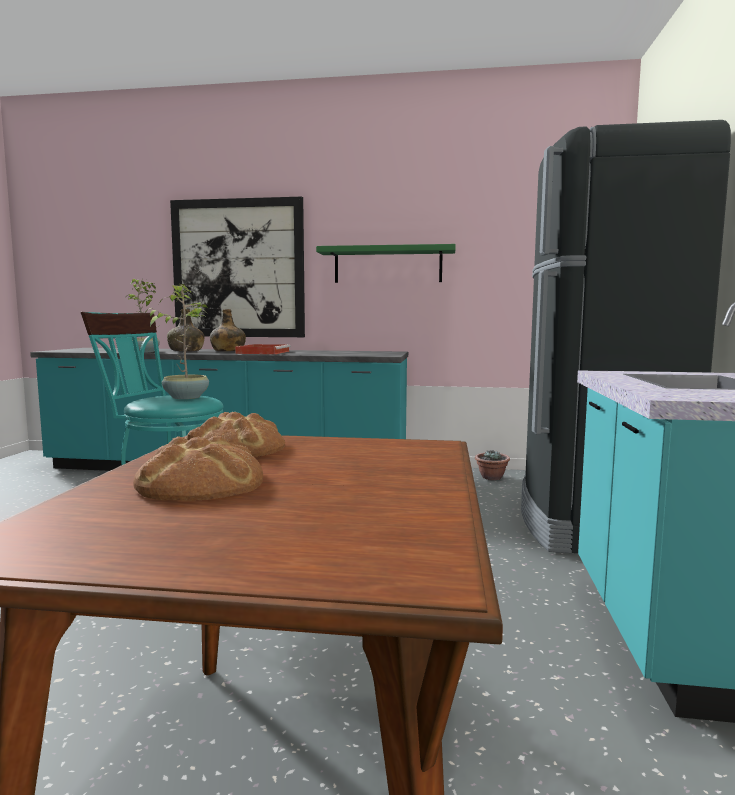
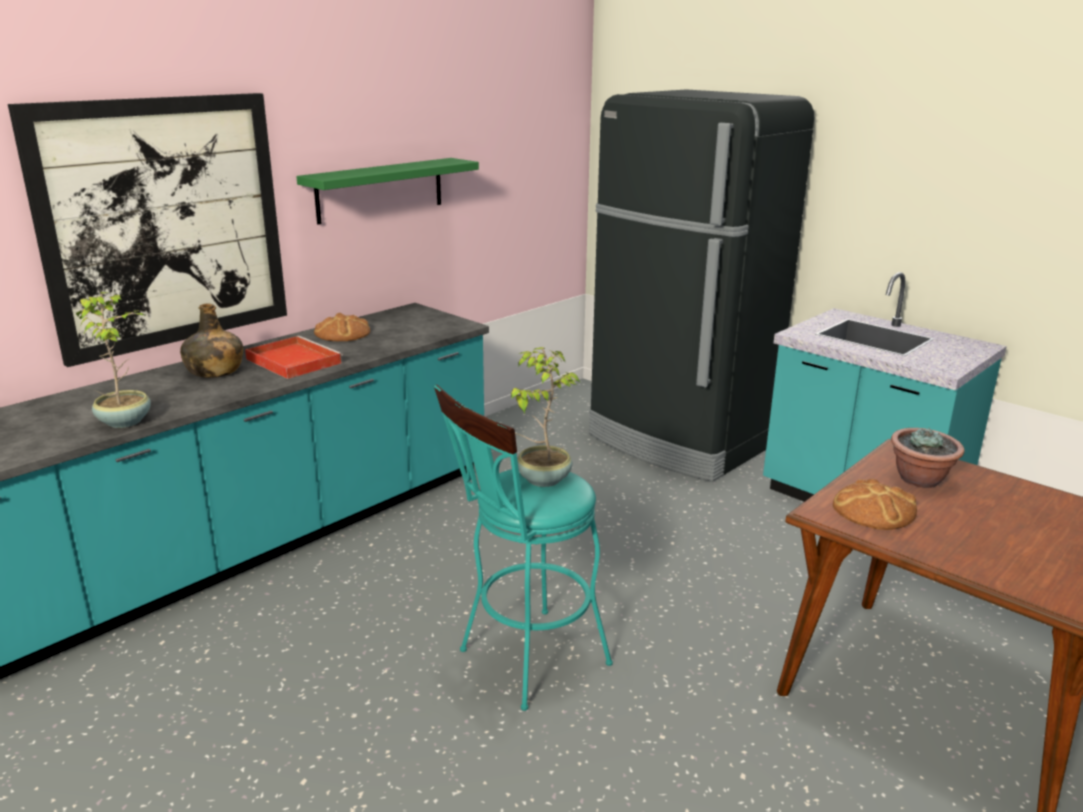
camera: 55 degrees left, 15 degrees up
(186, 351) = (157, 393): green bottle -> none
(200, 482) = (975, 540): bread -> bread (342, 333)
(491, 477) = (521, 424): potted plant -> potted plant (920, 480)

